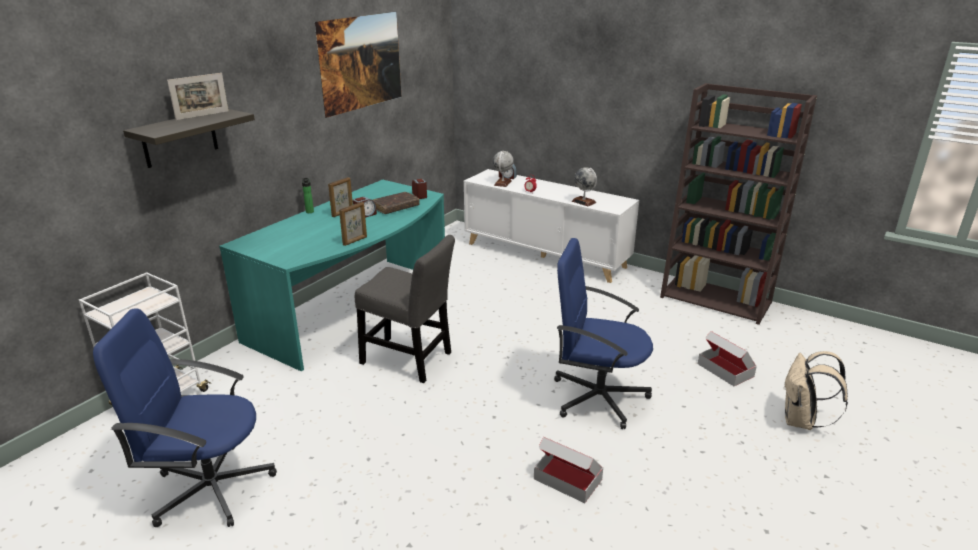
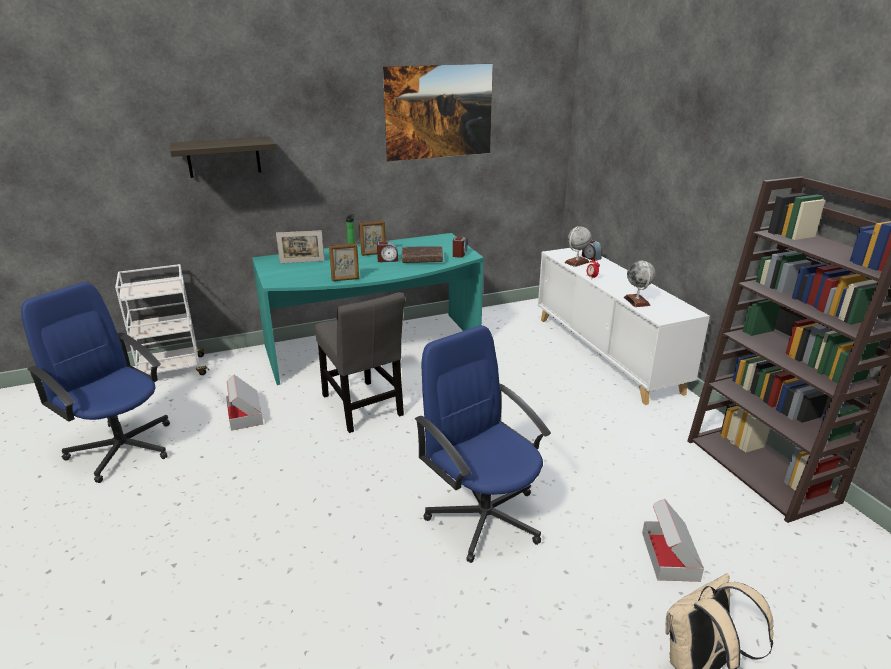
camera: 35 degrees right, 0 degrees up
(202, 115) = (240, 140): picture frame -> picture frame (302, 262)
(568, 479) = (357, 582): cardboard box -> cardboard box (245, 415)

